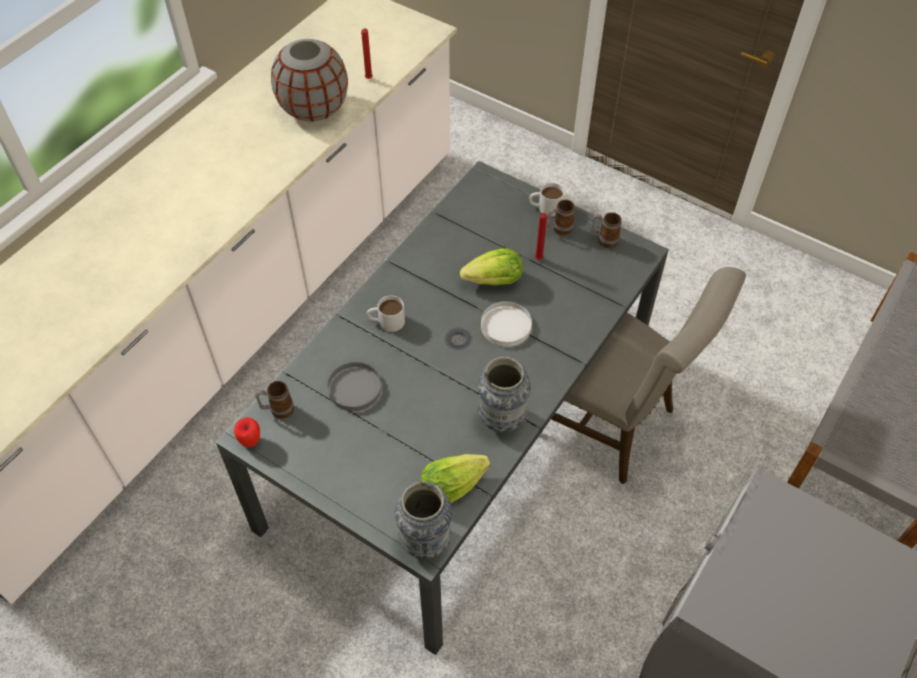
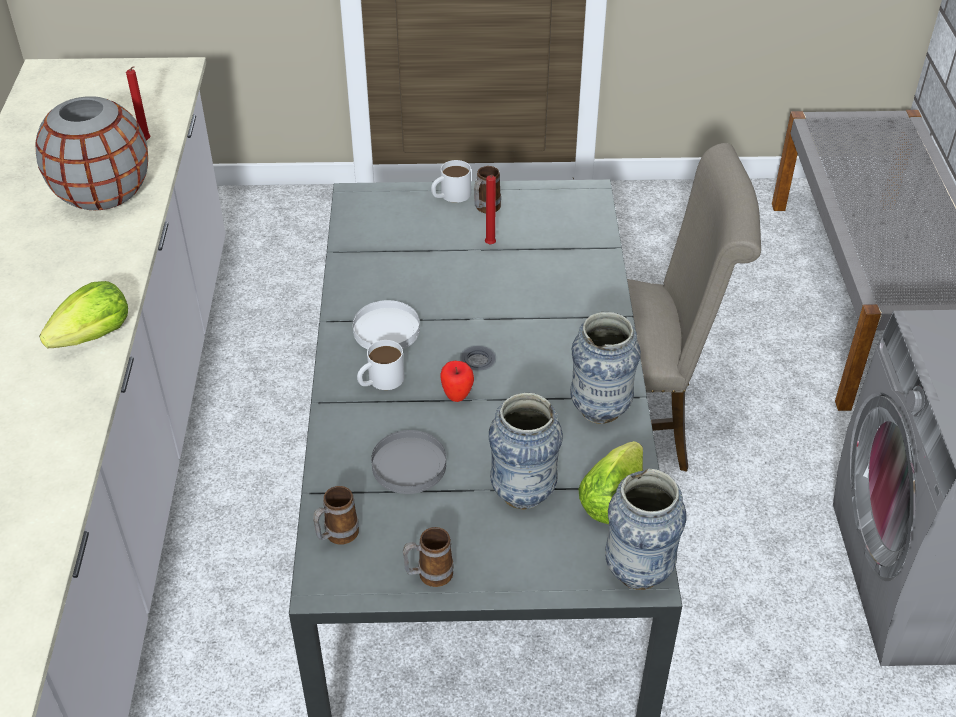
camera: 35 degrees left, 10 degrees down
(250, 441) = (334, 587): apple -> apple (457, 396)
(404, 447) = (523, 493): none -> vase
(494, 281) = (463, 285): lettuce -> lettuce (94, 336)
(506, 325) = (517, 320): white plate -> white plate (386, 329)
(603, 240) = (540, 199): mug -> mug (428, 575)

